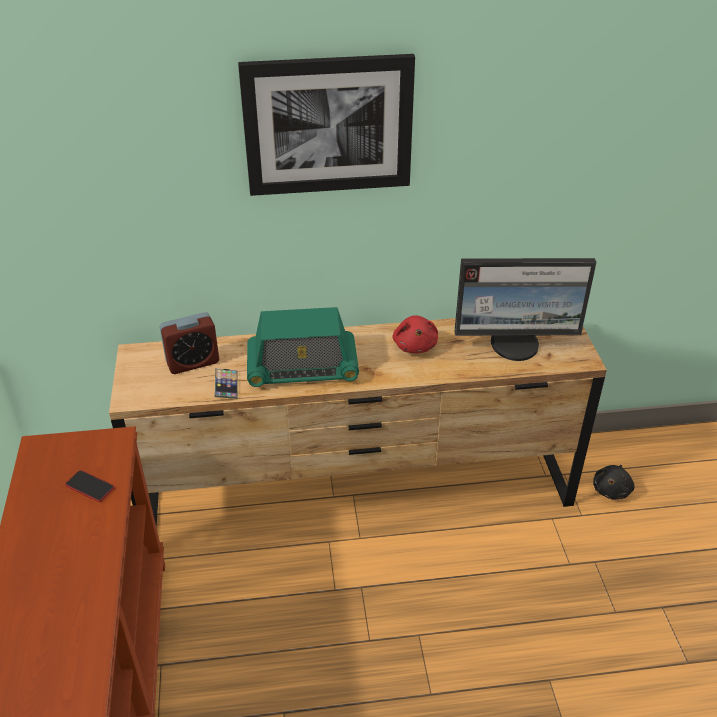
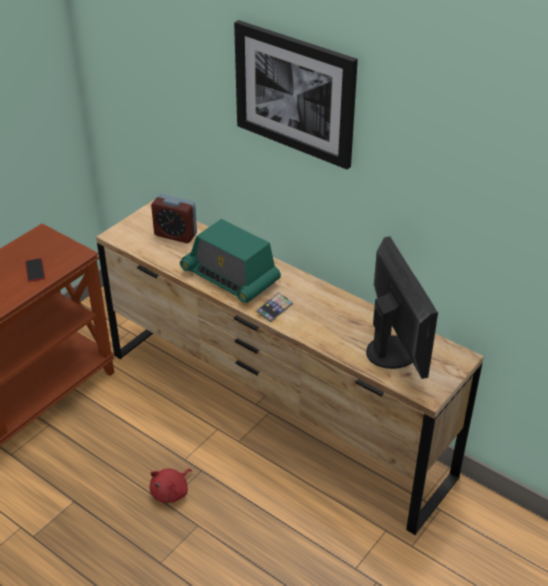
camera: 45 degrees right, 0 degrees up
(226, 386) = (173, 260): phone -> phone (274, 309)
(415, 345) = (322, 307): red plush toy -> red plush toy (171, 492)
(515, 344) = (393, 351): monitor -> monitor turned 150 degrees counterclockwise
(611, 489) = (463, 548): black plush toy -> none

